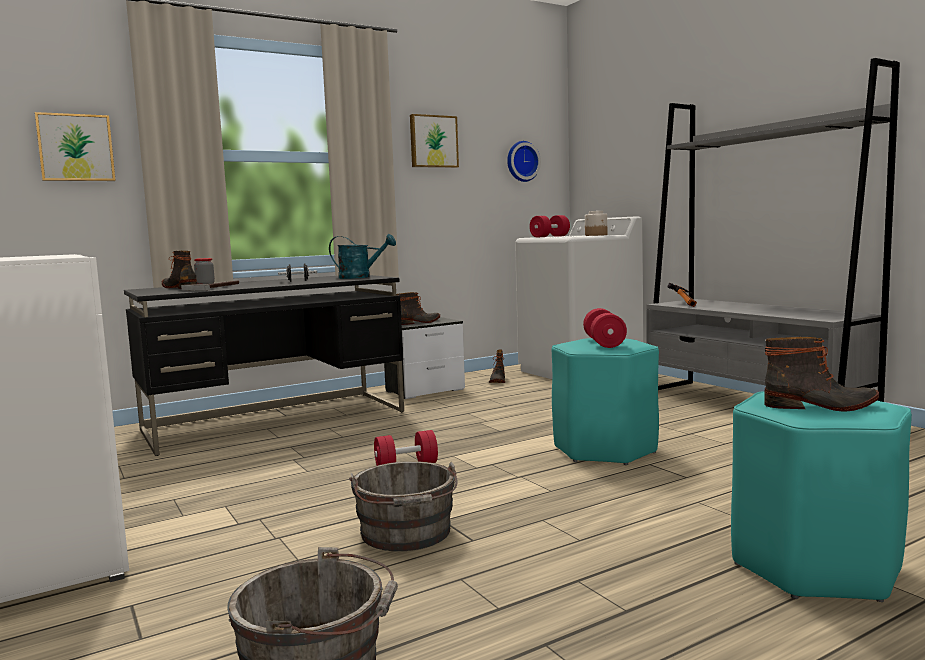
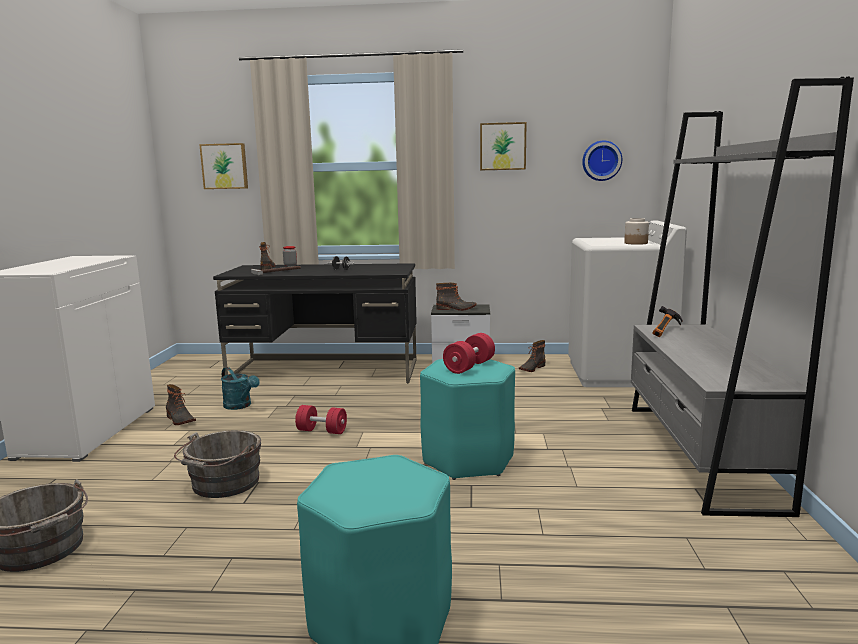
camera: 35 degrees right, 5 degrees up
(360, 277) = (390, 270): turquoise watering can -> turquoise watering can (240, 406)
(549, 236) = (599, 240): red dumbbell -> none
(820, 406) = (366, 486): boot -> boot (179, 420)

